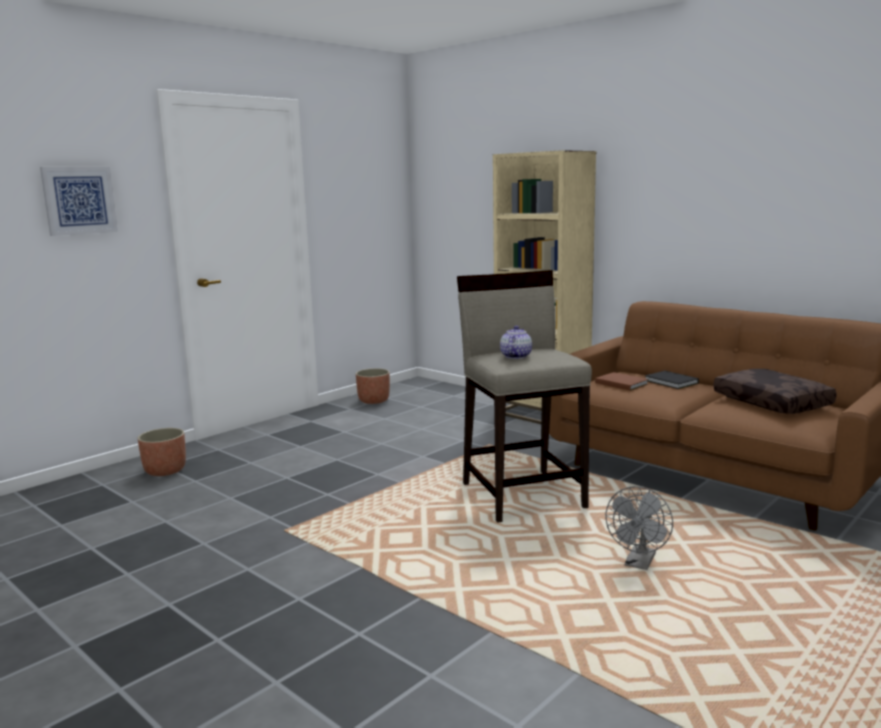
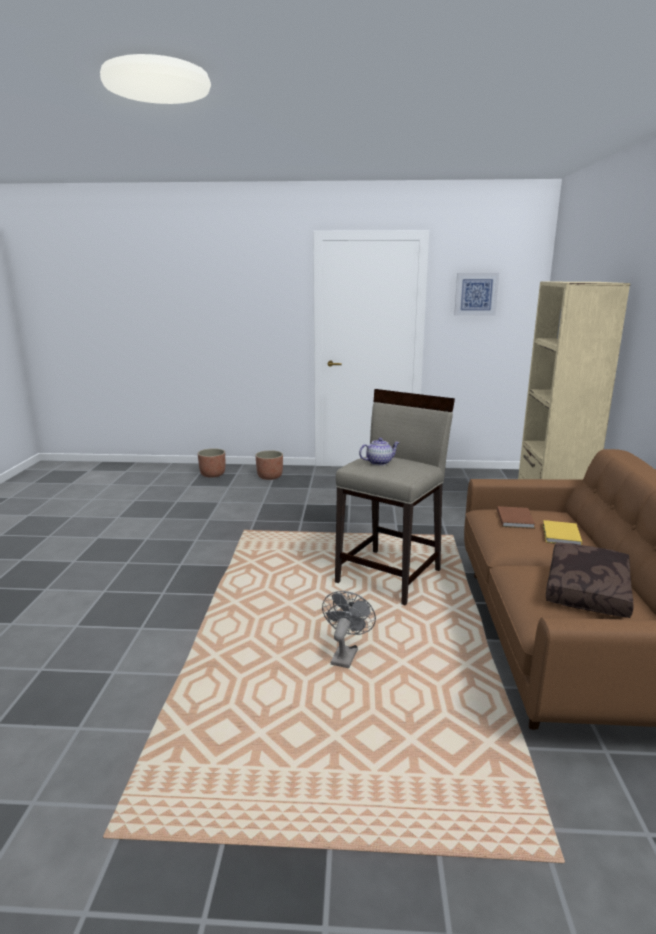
camera: 50 degrees right, 5 degrees up
(79, 200) = (255, 304): picture -> picture (476, 294)
(373, 401) = (454, 476): planter -> planter (213, 474)
(639, 564) = (345, 654): grey fan -> grey fan turned 120 degrees clockwise
(671, 382) = (560, 535): black book -> yellow book

